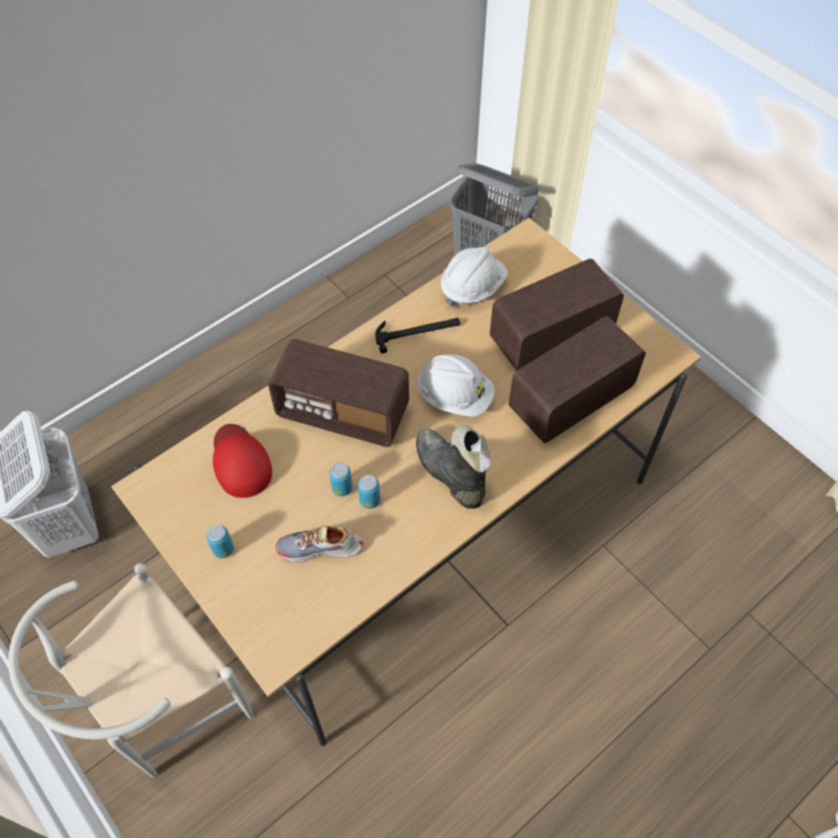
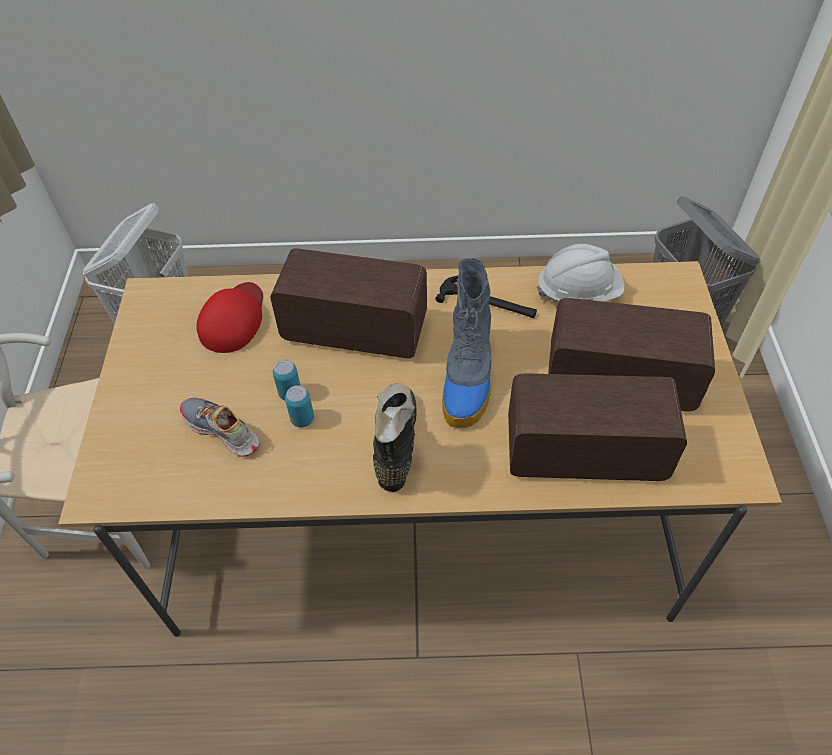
camera: 40 degrees right, 5 degrees down
(223, 549) = (151, 379): can -> none
(343, 412) = (354, 330): radio -> radio turned 135 degrees clockwise
(454, 396) = (467, 378): white hard hat -> boot

